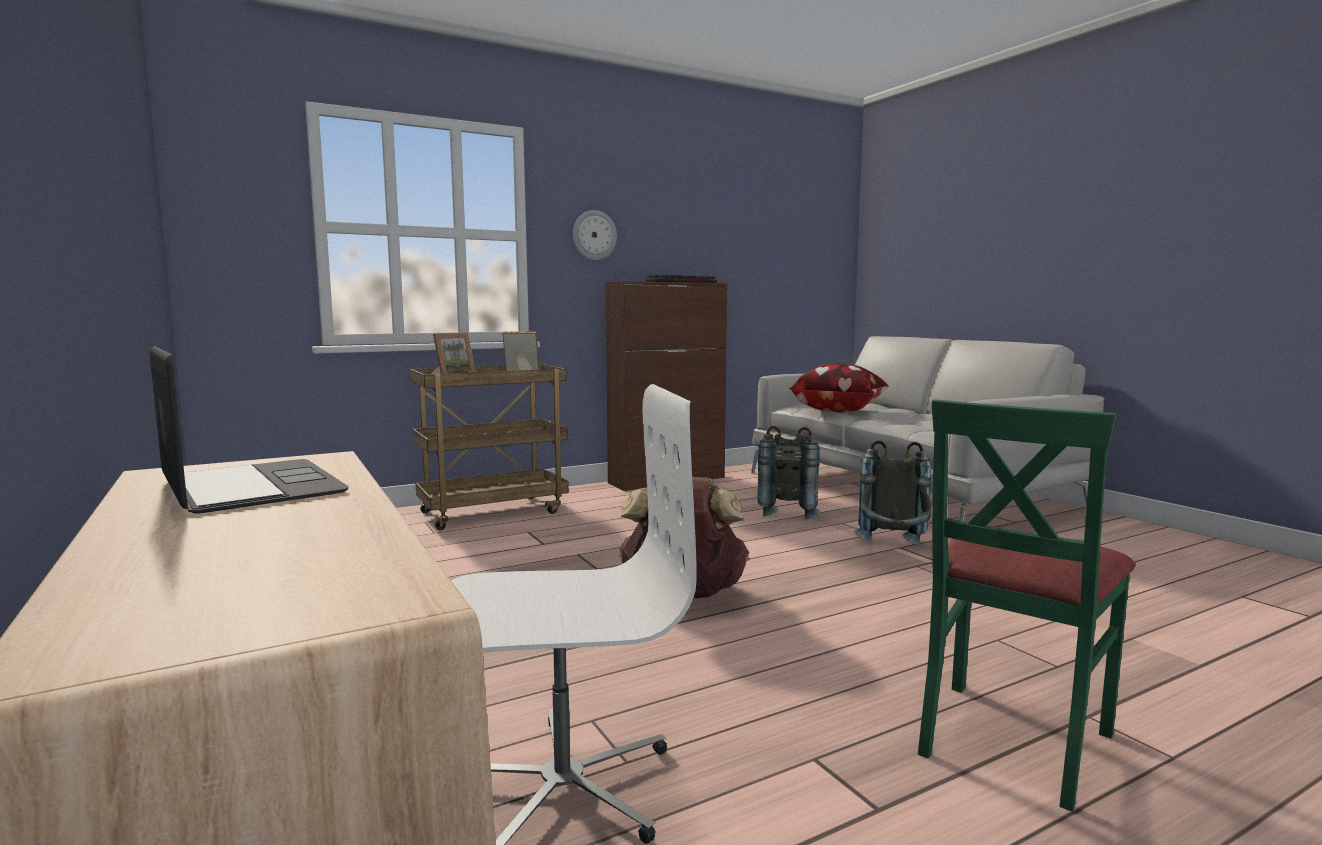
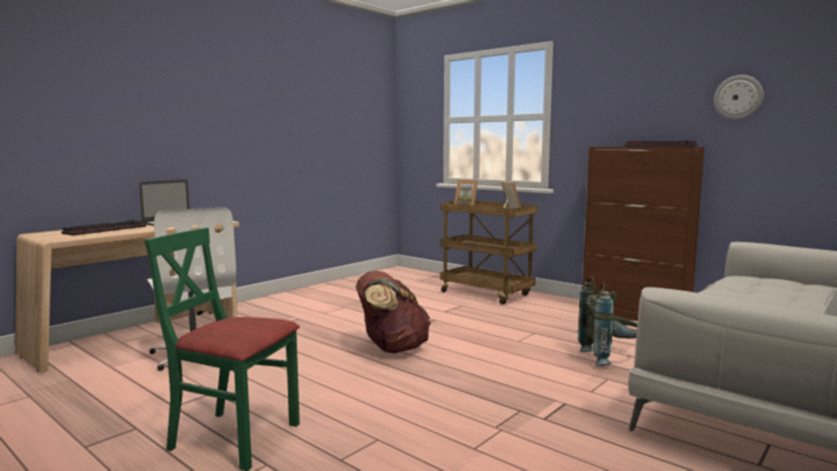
camera: 70 degrees right, 0 degrees up
(237, 551) = (106, 230): none -> keyboard
(594, 235) = (599, 110): wall clock -> wall clock (738, 97)
(838, 411) = (743, 288): pillow -> none
(893, 550) = (553, 401): grey backpack -> none

